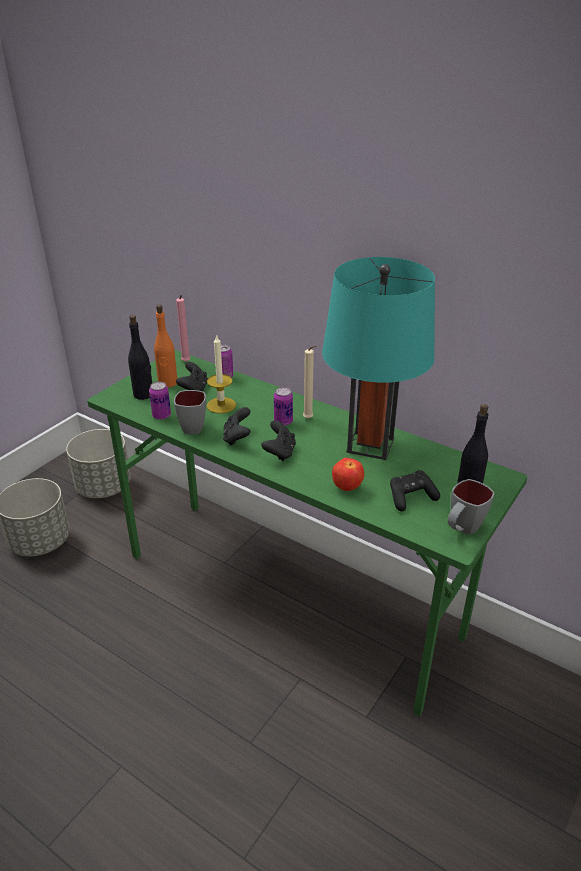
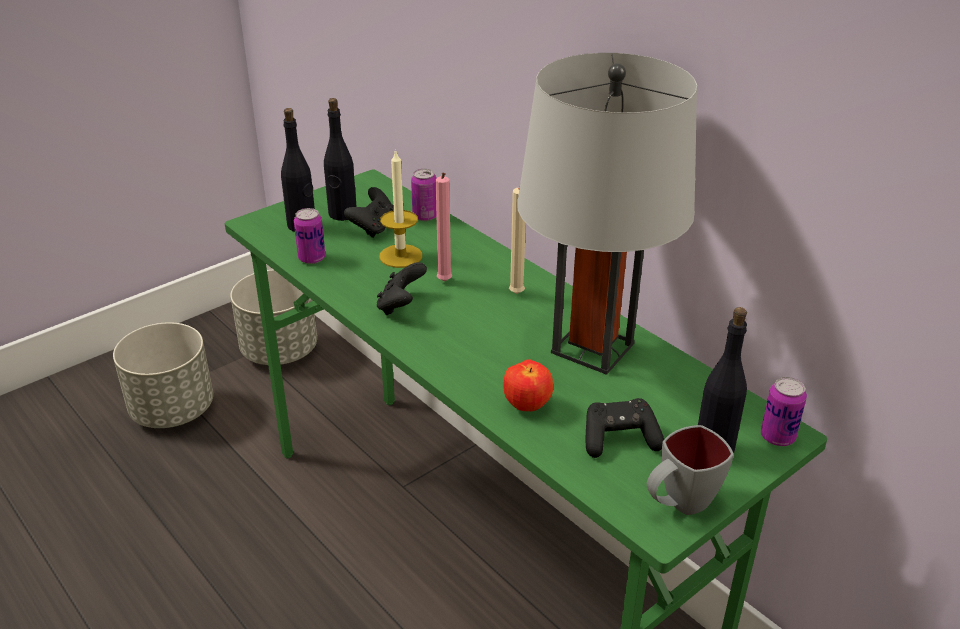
camera: 15 degrees right, 0 degrees up
(168, 383) = (342, 214): orange bottle -> black bottle
(186, 362) = (381, 189): pink candle -> pink candle (444, 282)
(193, 426) = (348, 279): grey mug -> none
(280, 452) = (451, 337): black game controller -> none
(283, 421) = (478, 293): can -> can (777, 437)
(370, 445) = (592, 348): turquoise table lamp -> grey table lamp

